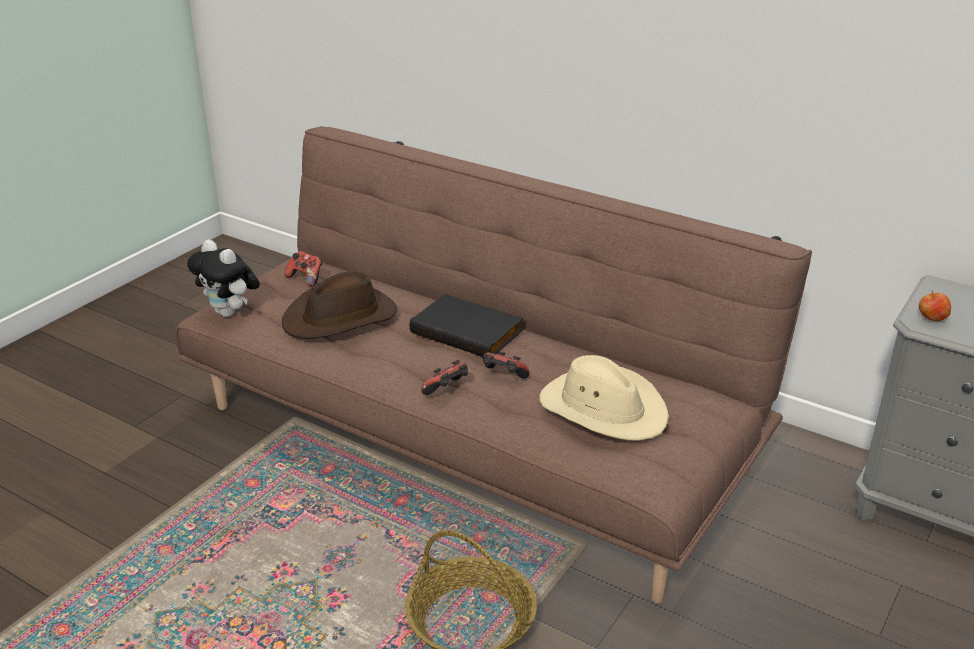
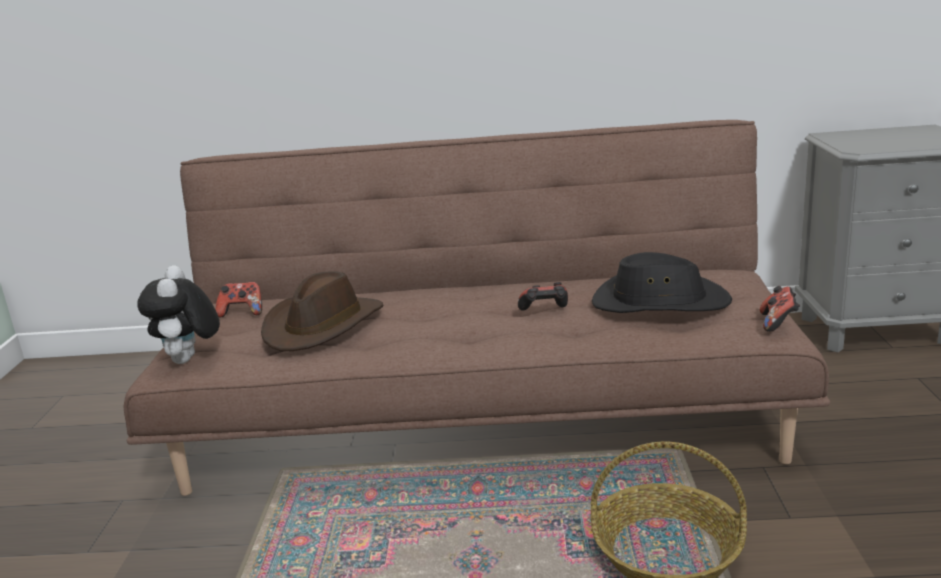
camera: 30 degrees left, 10 degrees down
(230, 313) = (189, 361): plush toy -> plush toy turned 75 degrees clockwise
(447, 390) = (509, 336): game controller -> game controller (778, 323)
(468, 331) = (463, 296): black book -> none
(603, 408) = (659, 303): beige hat -> black hat
(931, 319) = (861, 147): apple -> none

